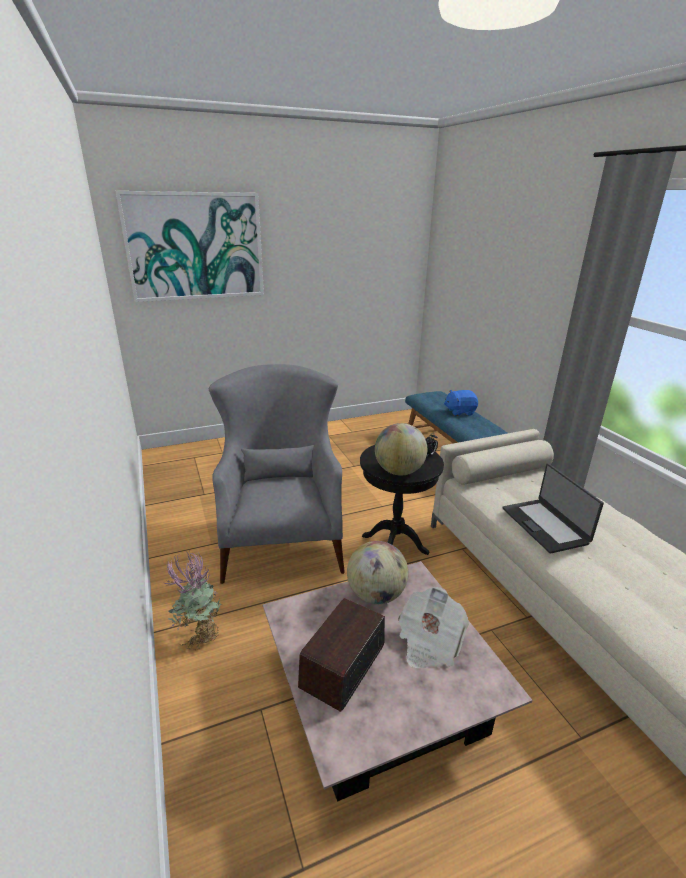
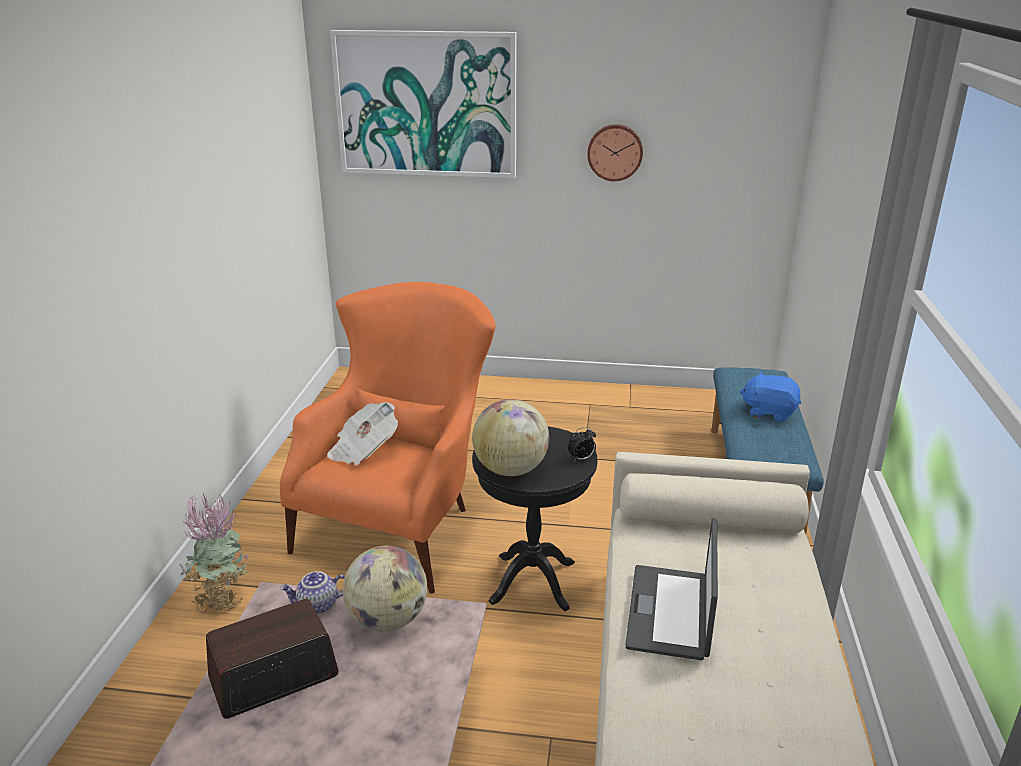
camera: 30 degrees right, 0 degrees up
(281, 535) = (403, 520): grey armchair -> orange armchair
(320, 604) = (317, 606): none -> teapot
(324, 272) = (615, 152): none -> wall clock
(429, 642) = (389, 696): newspaper -> newspaper (363, 450)

